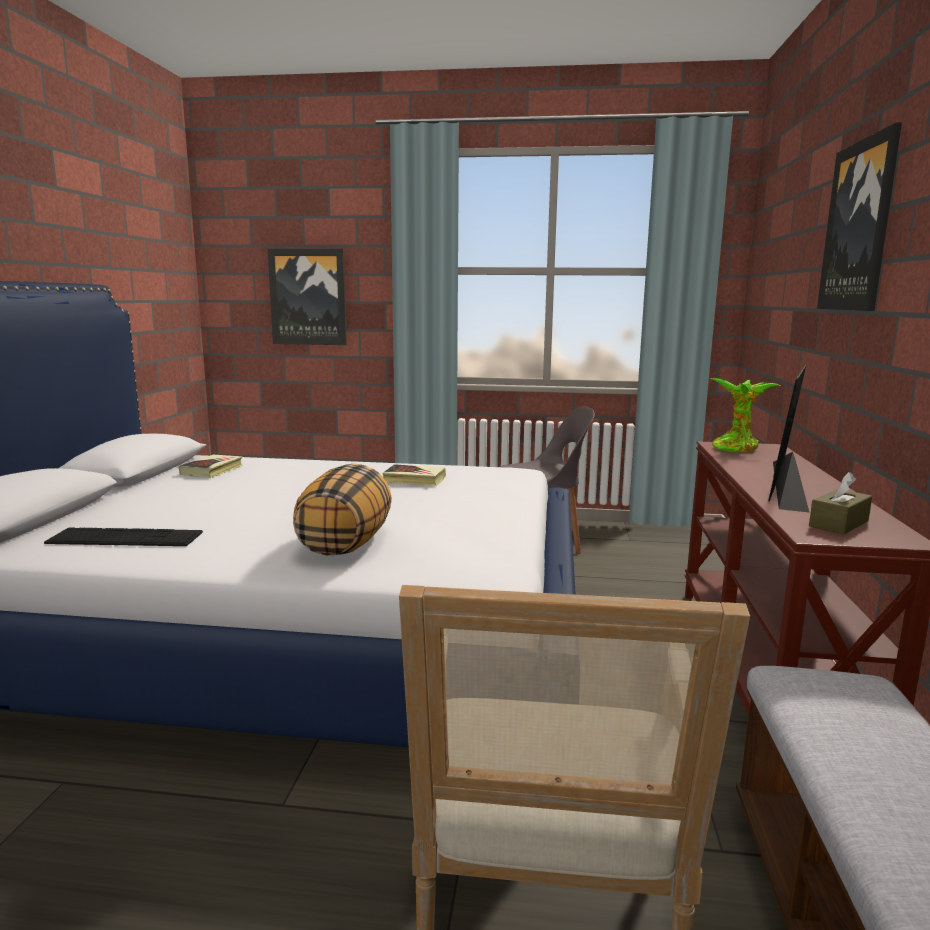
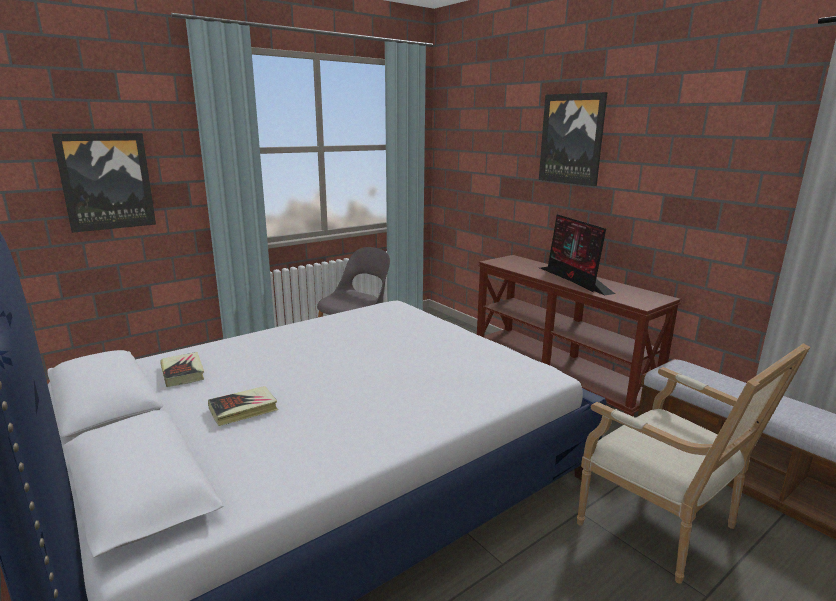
camera: 45 degrees left, 5 degrees up
(125, 538) = (297, 450): keyboard -> none
(345, 544) = (442, 387): pillow -> none
(414, 479) = (355, 330): book -> book (243, 409)
(736, 448) = (504, 262): potted plant -> none
(838, 524) = (634, 296): brown tissue box -> none

